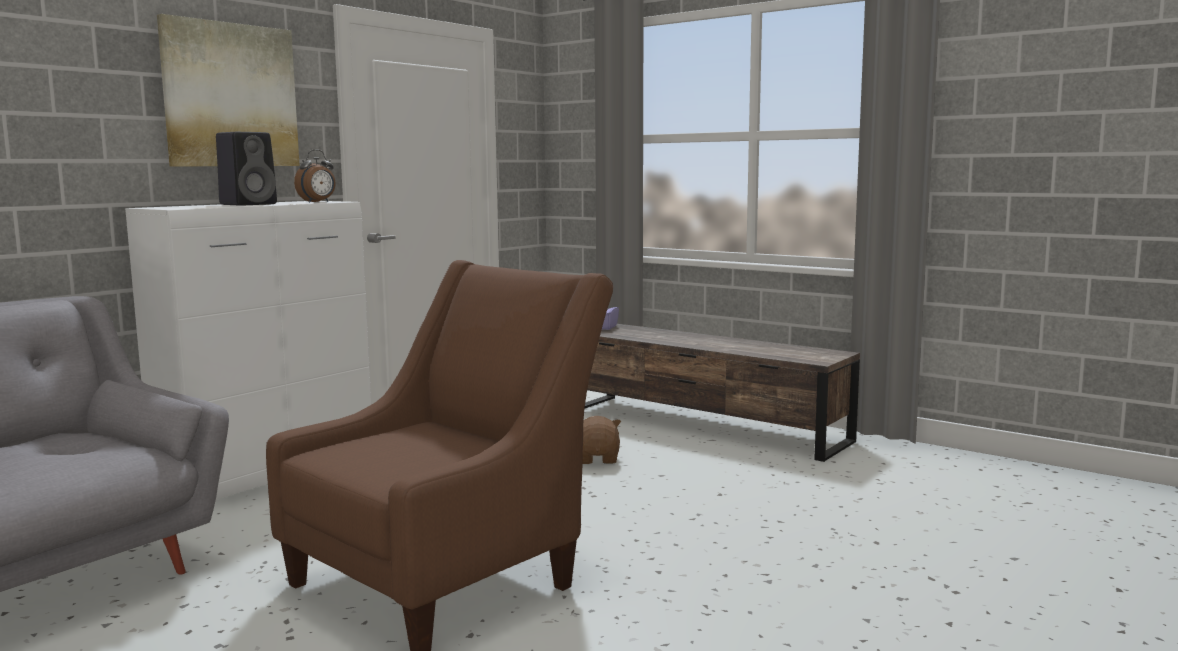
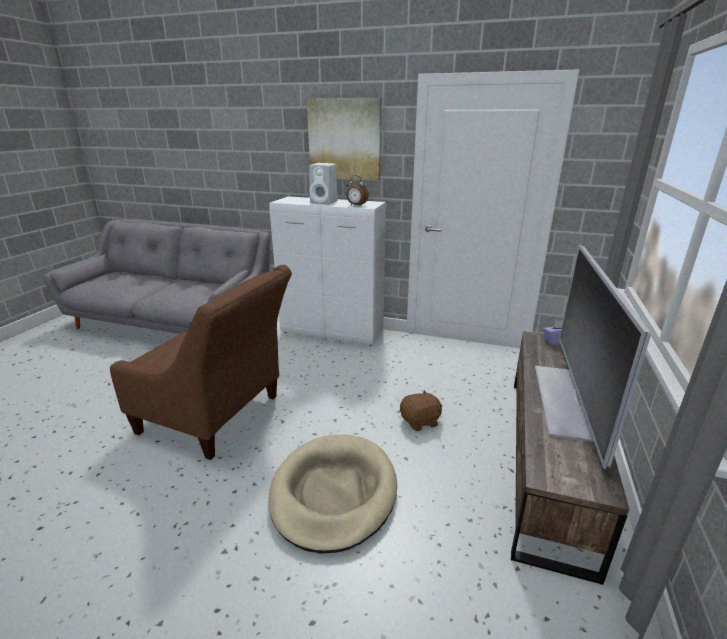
camera: 70 degrees right, 15 degrees up
(249, 204) = (325, 202): black speaker -> white speaker
(699, 515) = (333, 493): none -> beige dog bed
(714, 342) = (564, 400): none -> television

